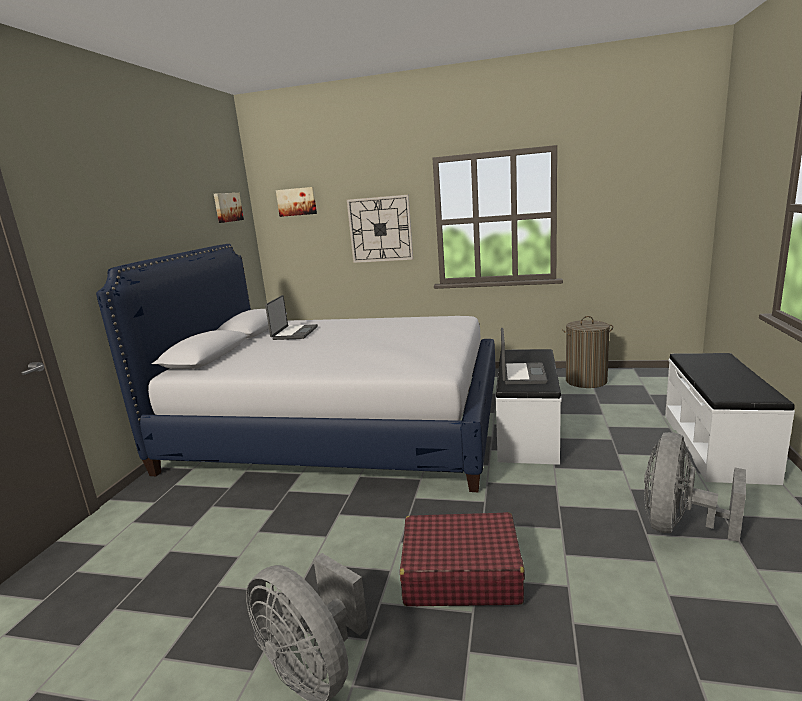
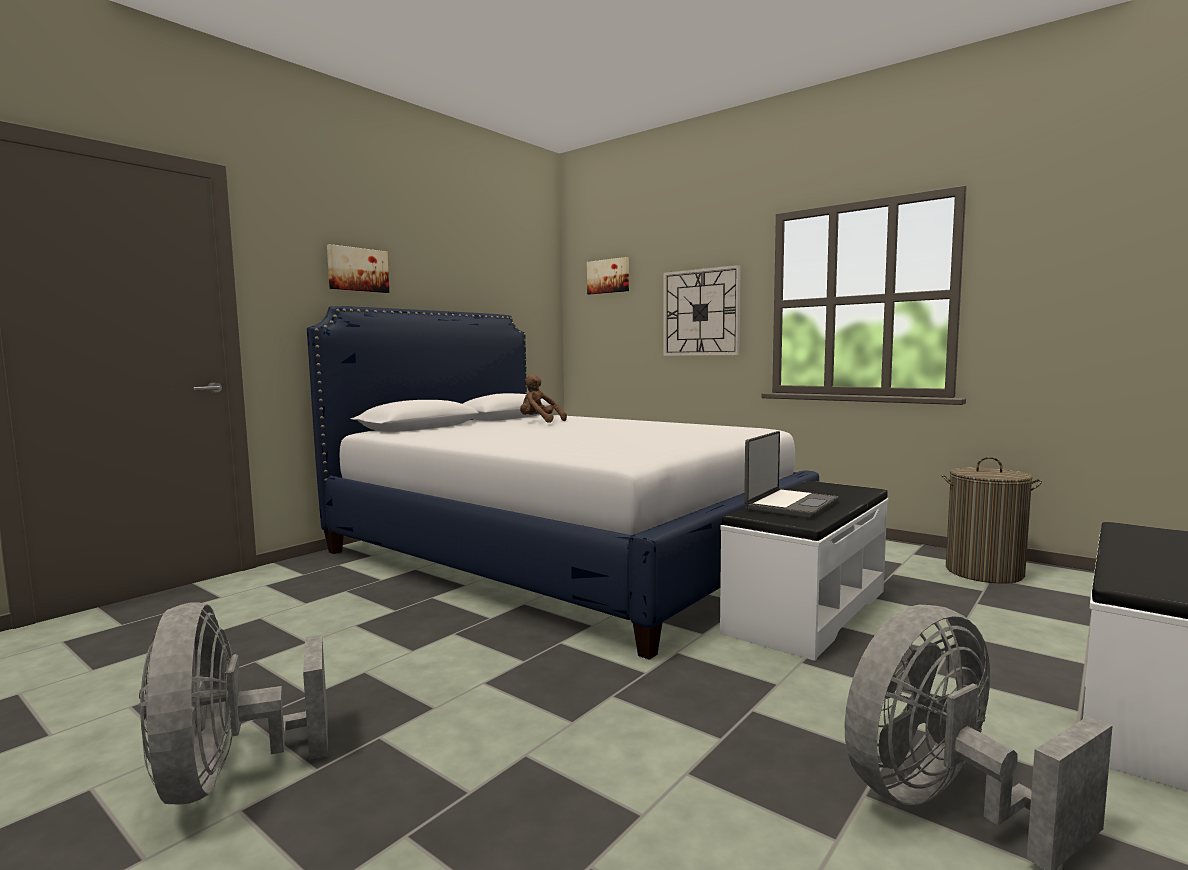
camera: 25 degrees right, 10 degrees down
(227, 207) = (522, 276): picture -> picture (357, 269)
(294, 333) = (539, 422): laptop -> brown plush toy
(460, 573) = (511, 742): red suitcase -> none

